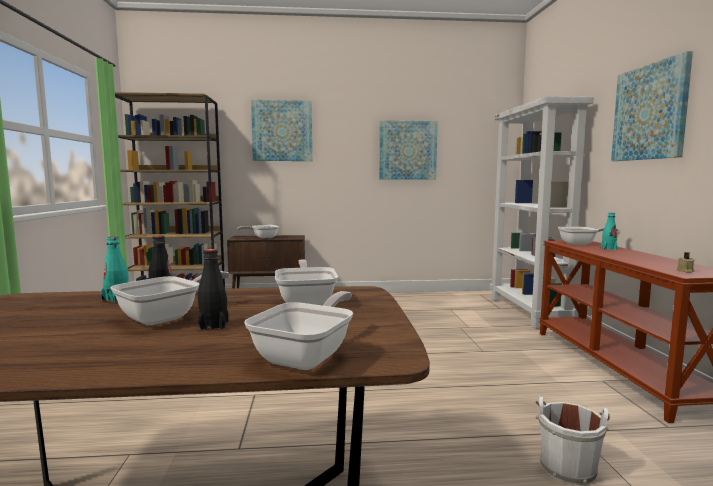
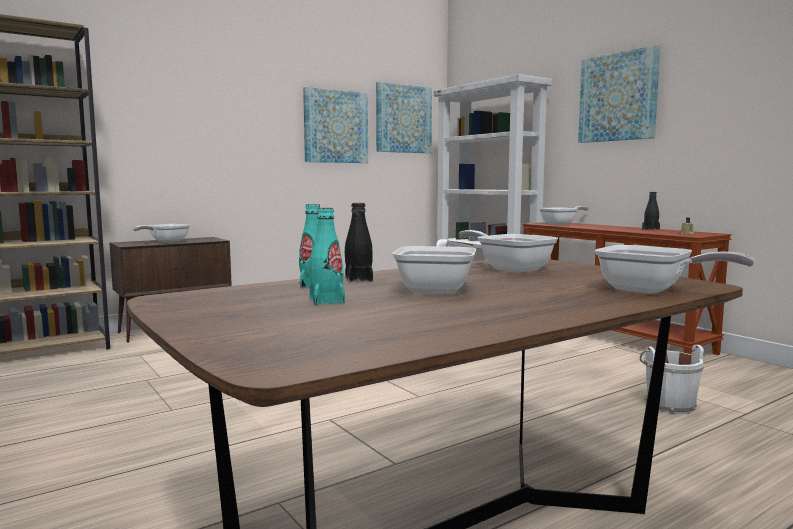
camera: 30 degrees left, 0 degrees up
(213, 325) = (505, 287): black bottle -> black bottle (650, 229)
(282, 131) = (178, 91): picture -> picture (403, 119)
(308, 356) = (651, 291): frying pan -> frying pan turned 135 degrees clockwise
(608, 248) = (592, 225): turquoise bottle -> turquoise bottle (327, 301)

